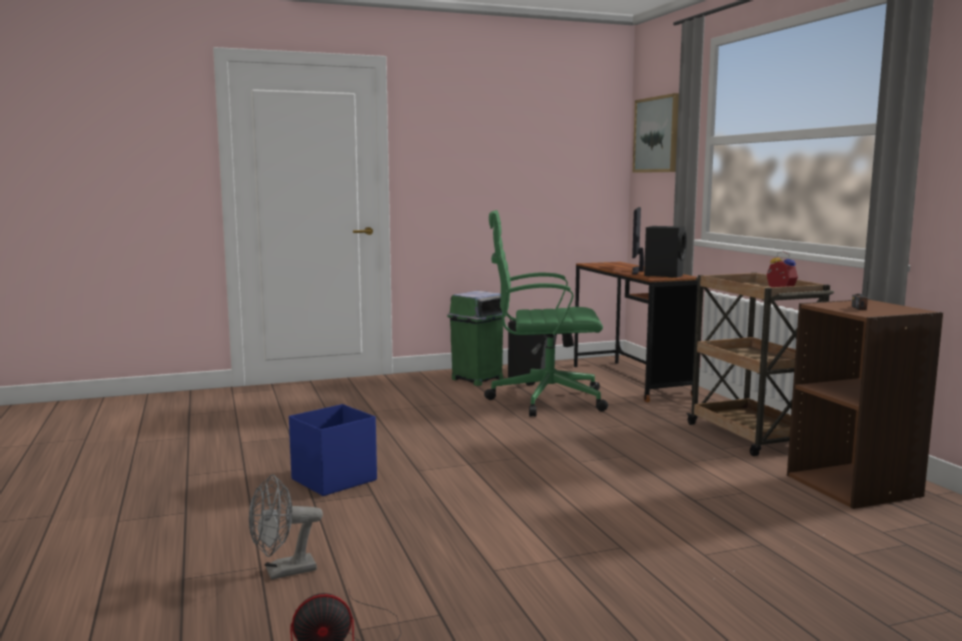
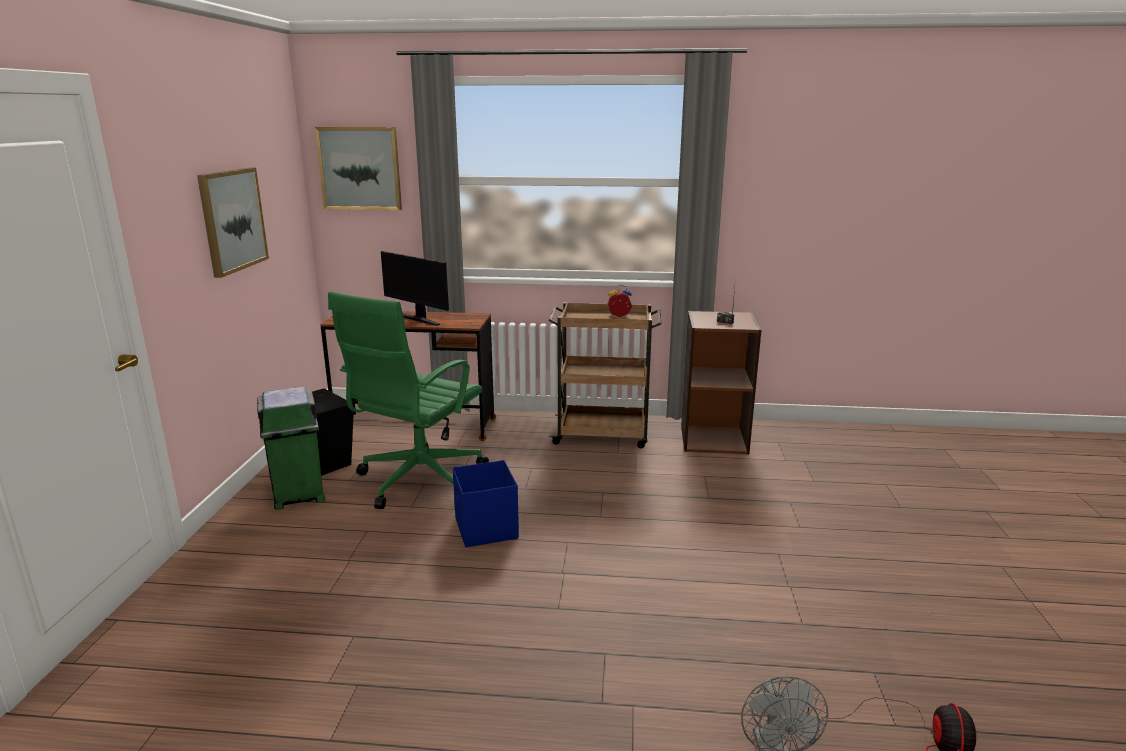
camera: 65 degrees left, 10 degrees up
(332, 480) = (544, 675): blue storage box -> blue storage box (486, 529)
(510, 164) = (232, 220): none -> picture
(664, 275) = (460, 319): black speaker -> none

